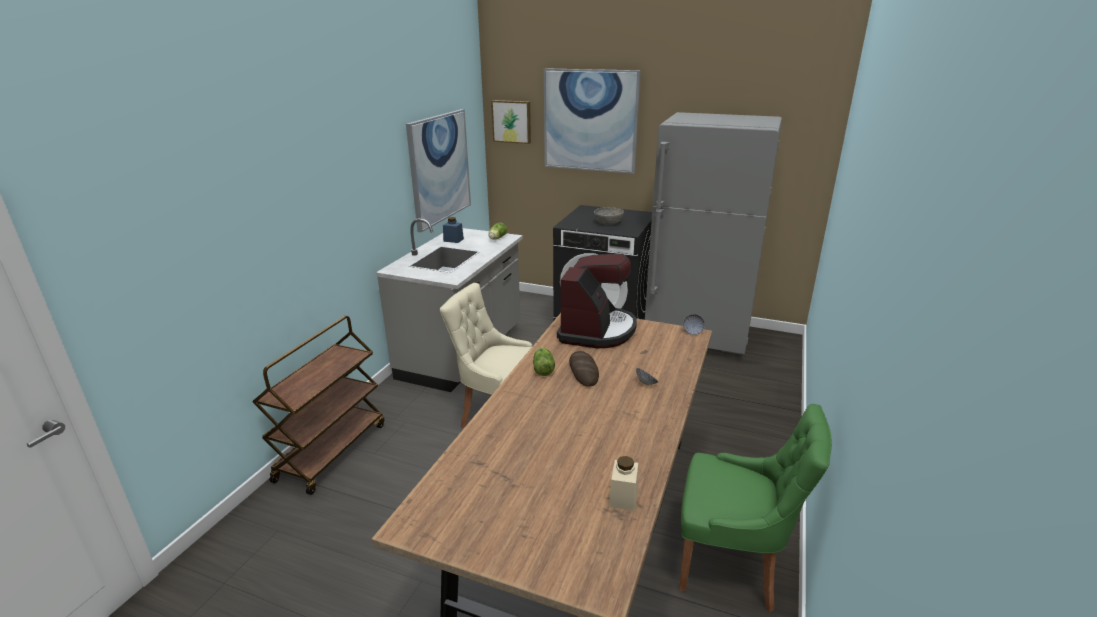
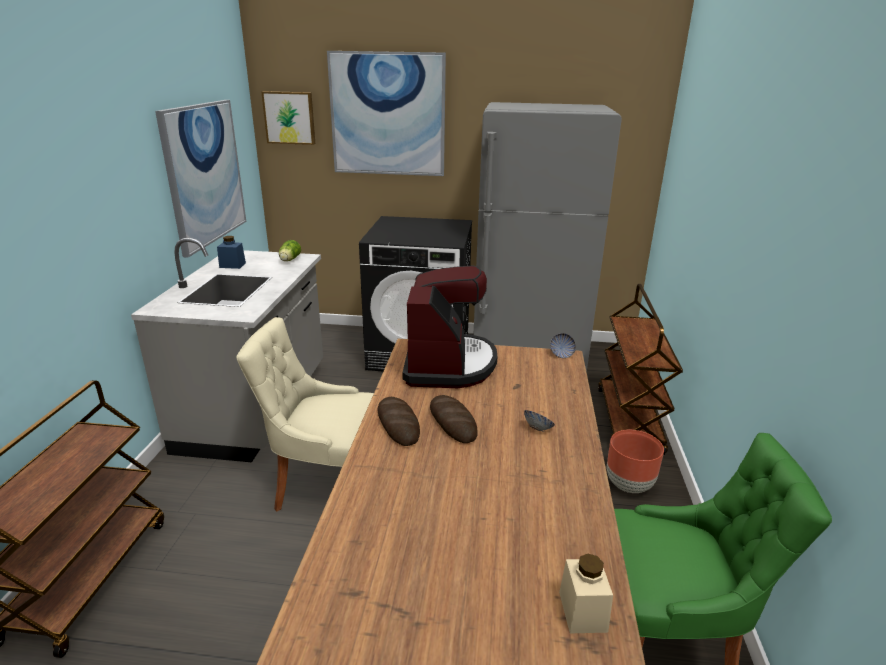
camera: 15 degrees left, 0 degrees up
(543, 368) = (398, 424): lettuce -> bread
(608, 222) = (422, 233): grey bowl -> none
(749, 450) = (629, 485): none -> brown planter
(770, 400) = (629, 421): none -> brown cart

